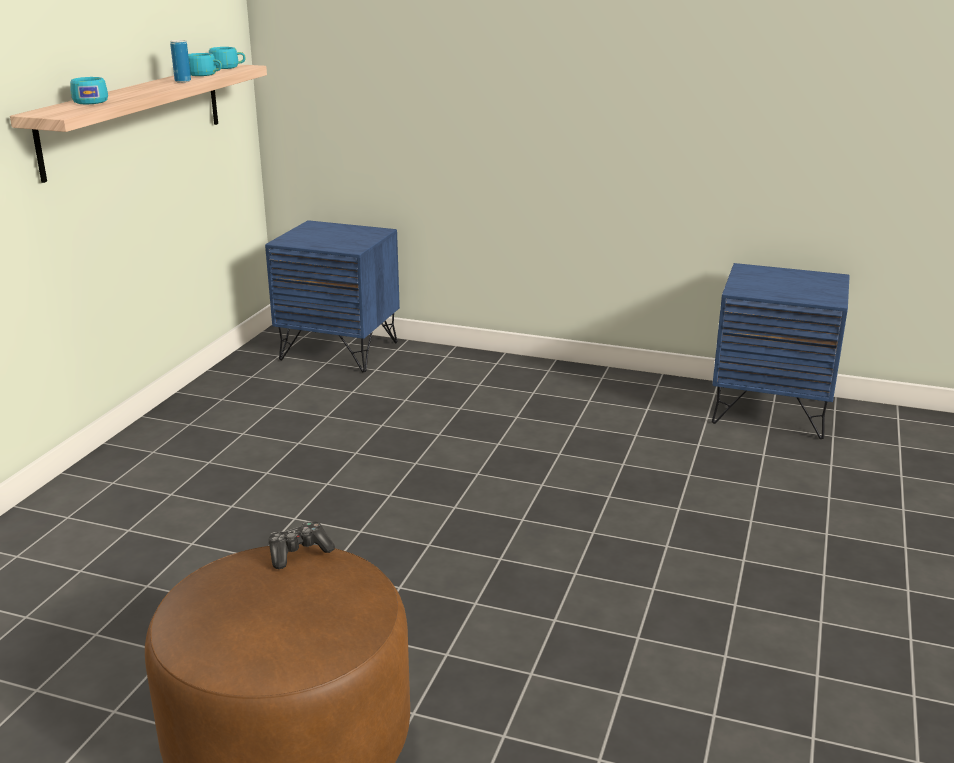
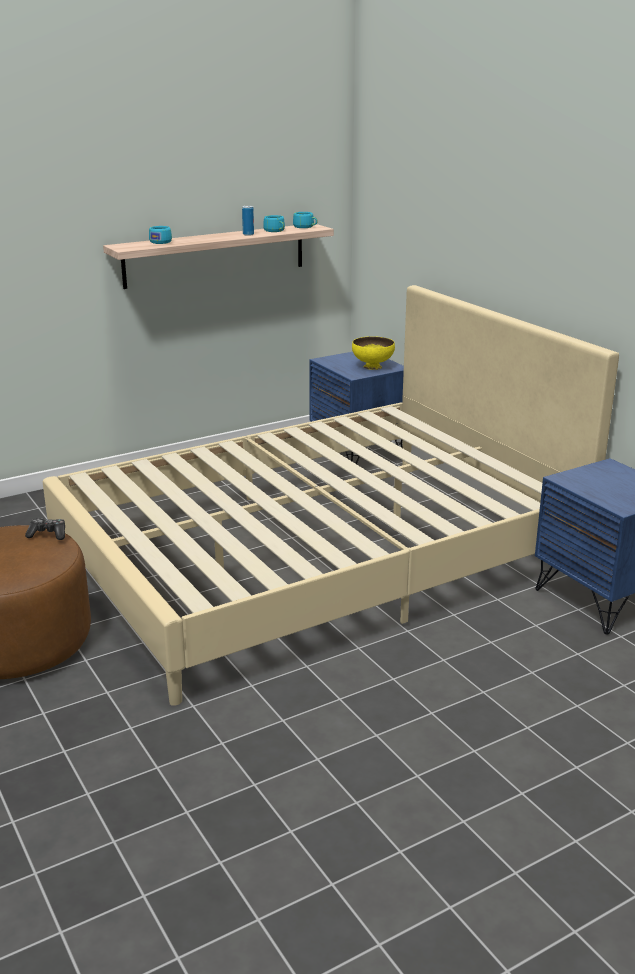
camera: 40 degrees right, 0 degrees up
(355, 236) = (372, 367): none -> yellow bowl
(478, 472) = (318, 557): none -> beige bed

